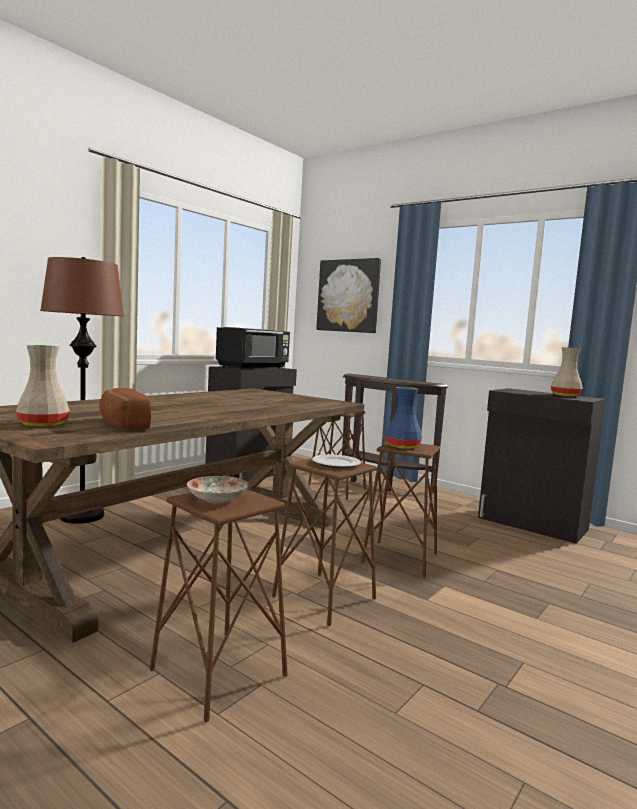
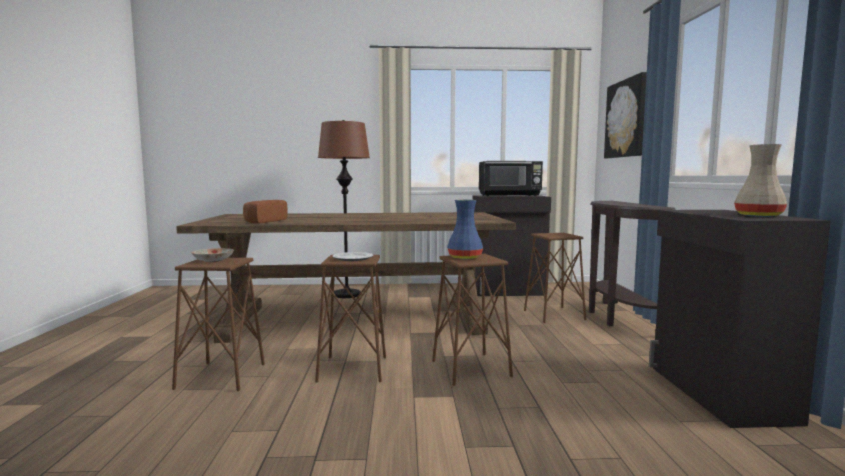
camera: 50 degrees right, 0 degrees up
(43, 424) = (235, 219): beige vase -> none

